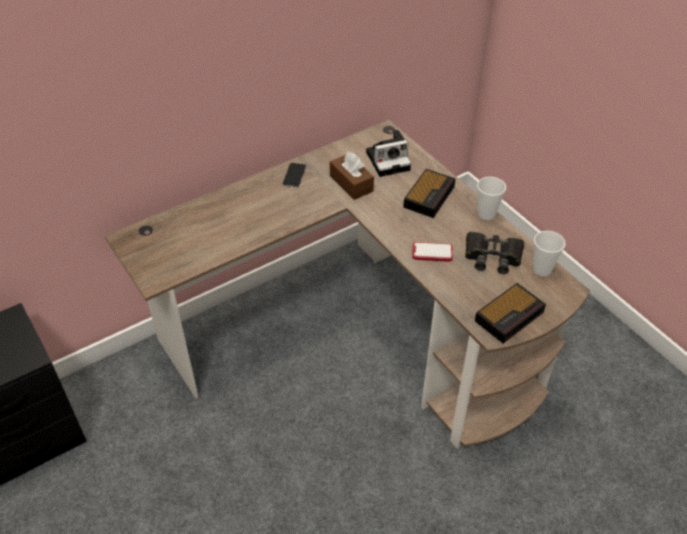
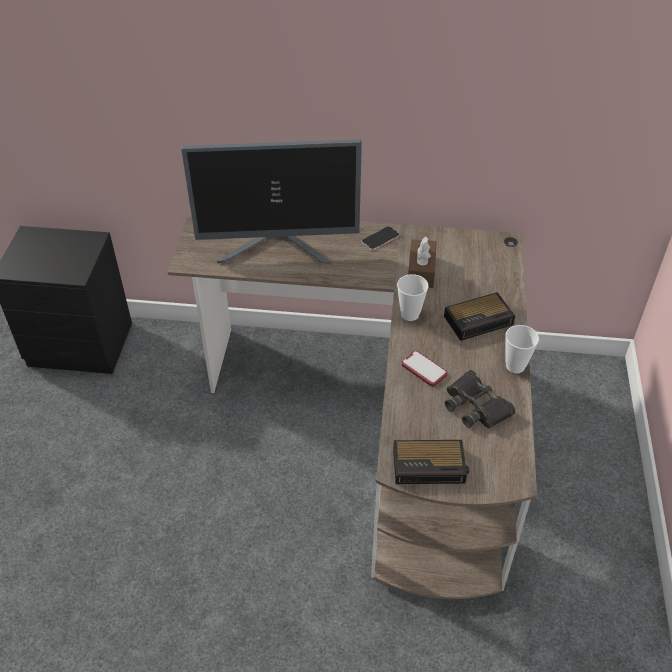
camera: 40 degrees right, 0 degrees up
(221, 226) = (278, 248): none -> monitor
(389, 160) = (479, 269): camera -> none
(542, 269) = (510, 446): cup -> cup (410, 314)

